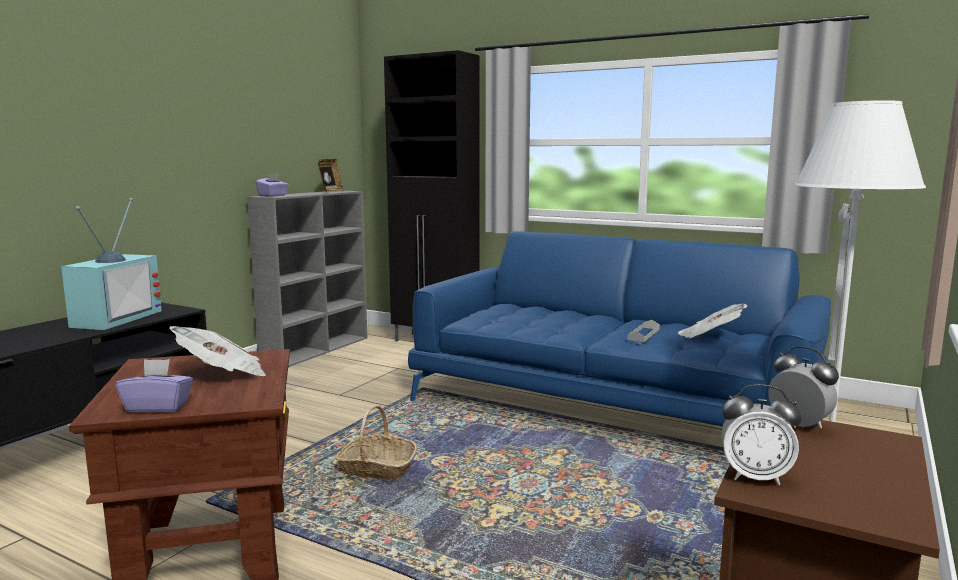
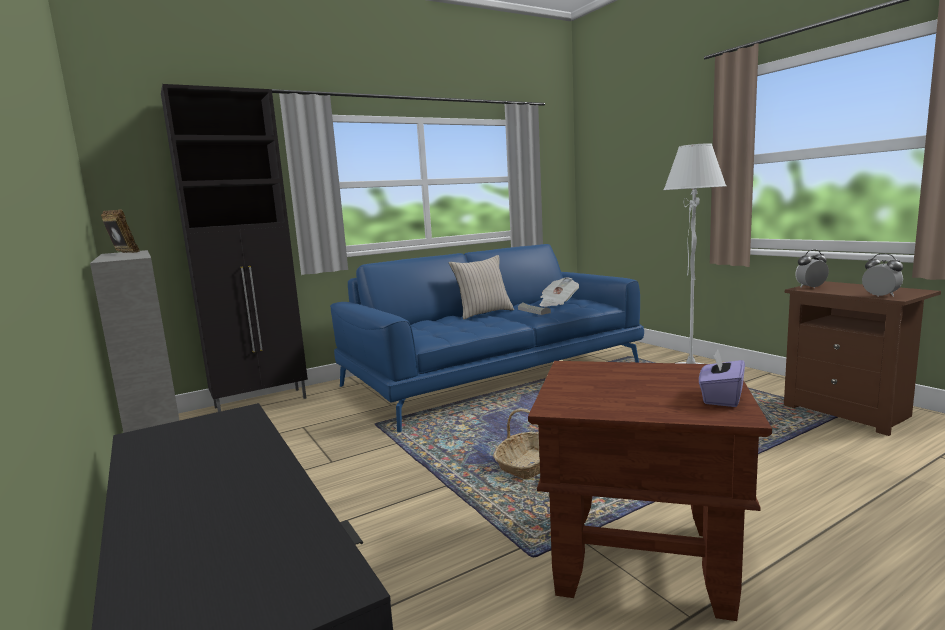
camera: 60 degrees left, 0 degrees up
(114, 318) = (204, 452): television -> none
(222, 374) = (625, 379): newspaper -> none
(273, 196) = (120, 258): purple tissue box -> none
(608, 320) = (483, 313): none -> beige pillow
(755, 477) = (880, 296): alarm clock -> alarm clock turned 75 degrees counterclockwise

